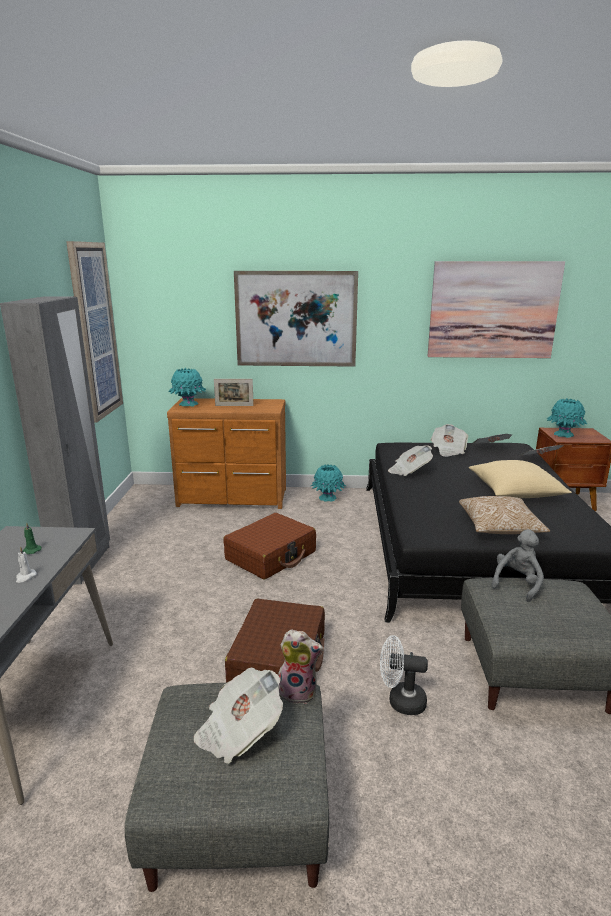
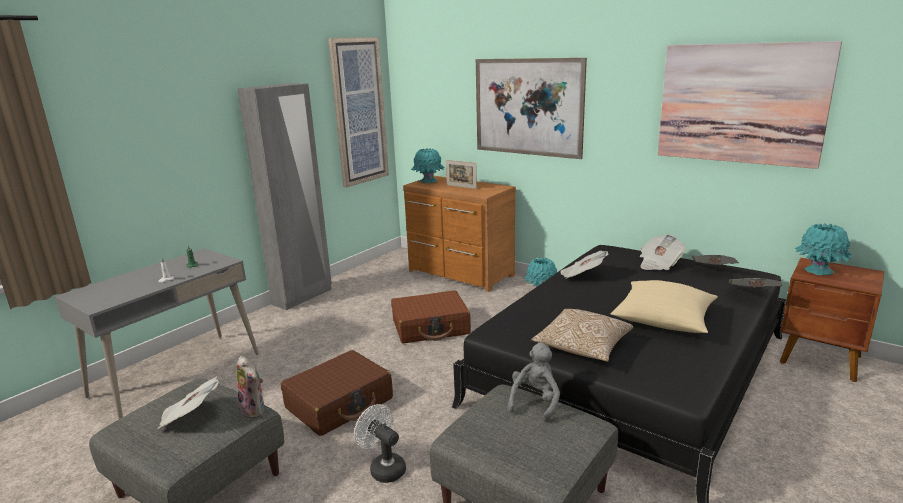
camera: 35 degrees right, 0 degrees up
(517, 584) = (535, 402): grey plush toy -> grey plush toy turned 45 degrees counterclockwise

